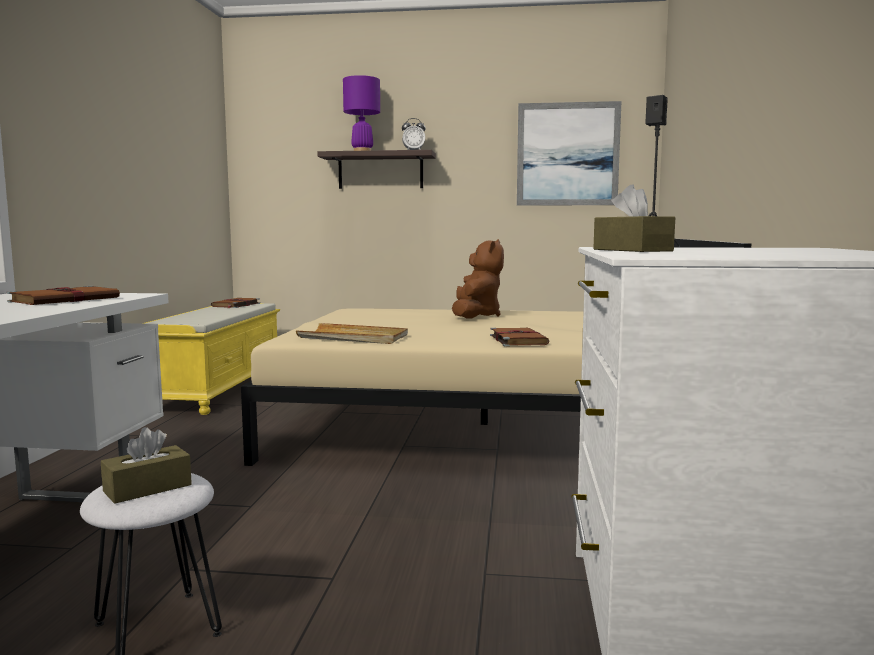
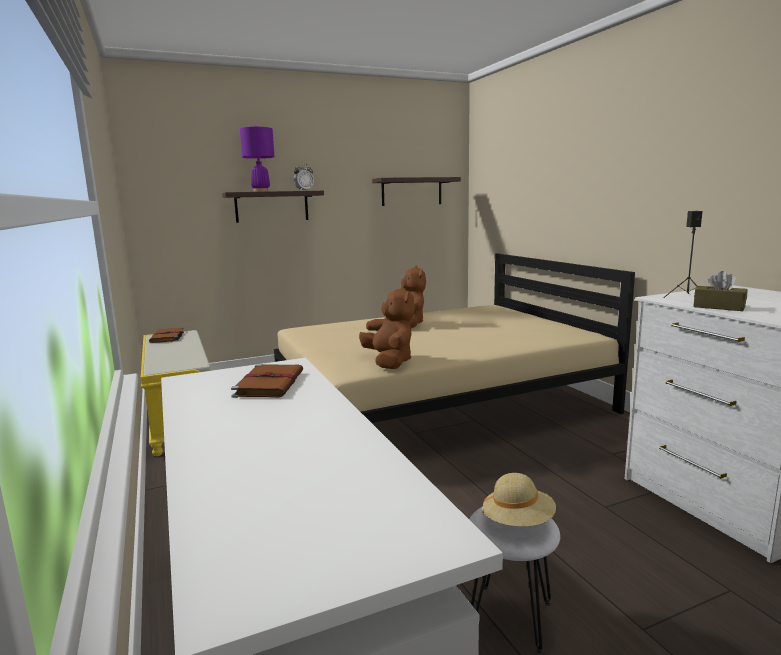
camera: 30 degrees left, 5 degrees up
(147, 488) = (518, 522): brown tissue box -> beige hat
(354, 338) = (389, 362): beige tray -> brown plush toy
(517, 340) = (494, 345): brown book -> none
(567, 154) = (411, 191): picture -> shelf

